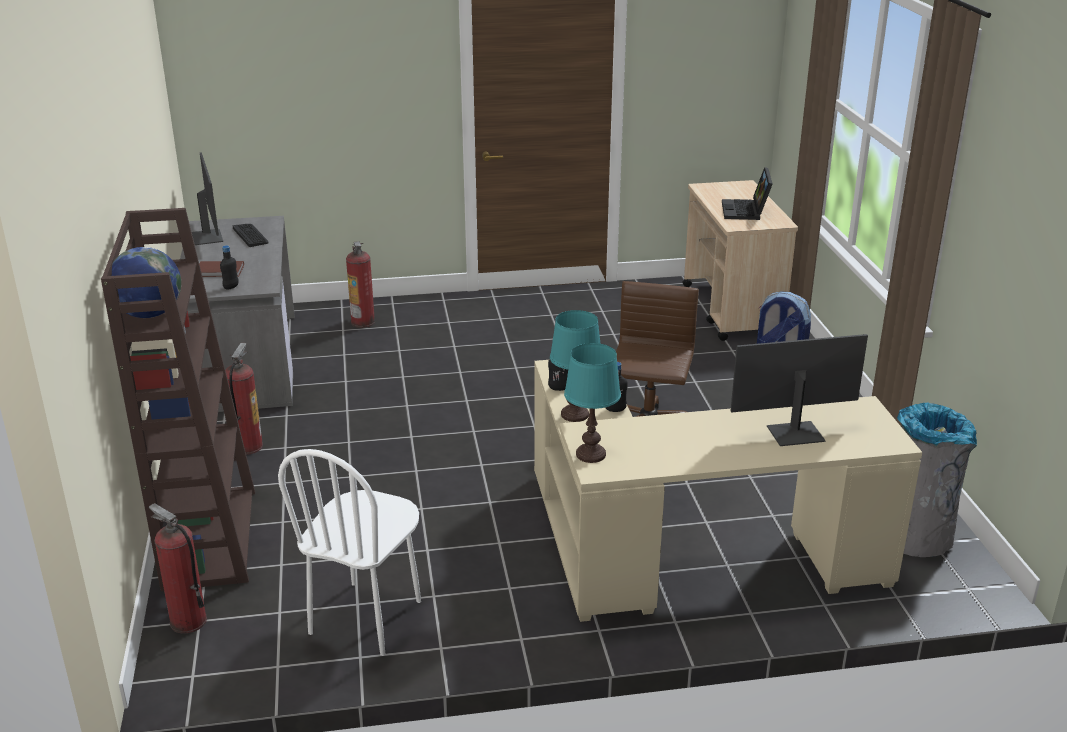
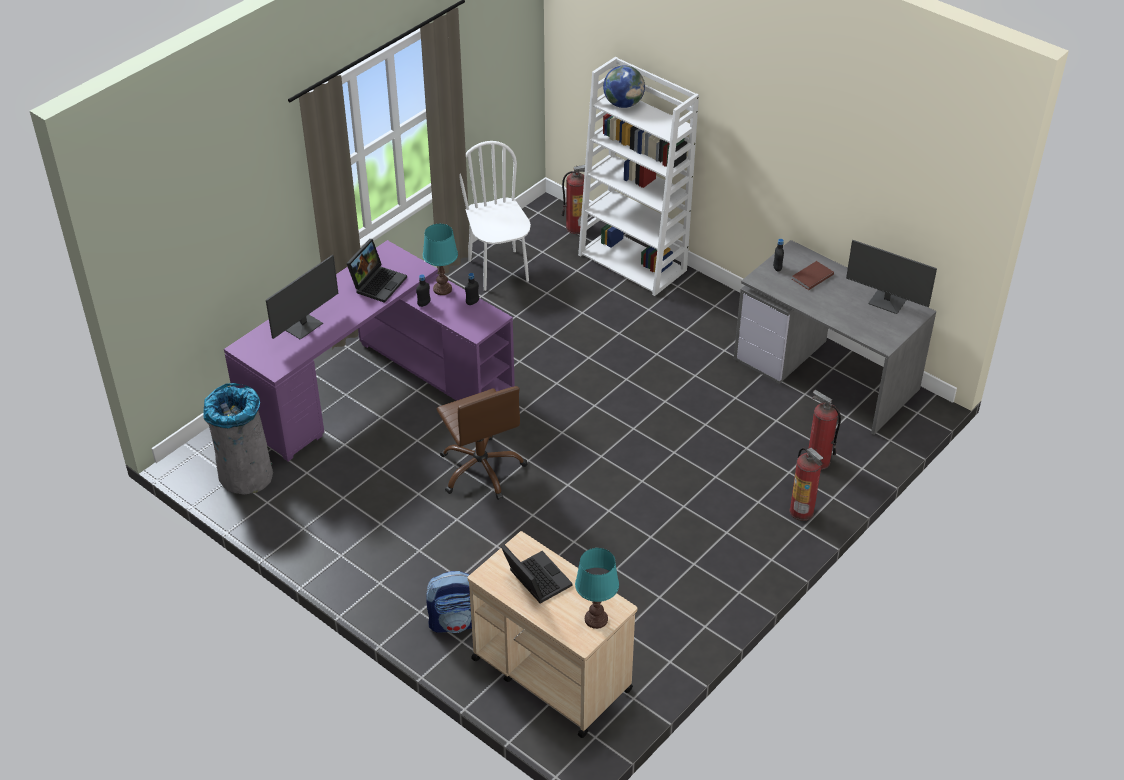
camera: 140 degrees right, 15 degrees up
(209, 537) = (633, 262): brown bookcase -> white bookcase
(248, 446) = (707, 318): fire extinguisher -> fire extinguisher (802, 511)
(250, 235) = (863, 320): keyboard -> none
(591, 454) = (400, 258): turquoise table lamp -> turquoise table lamp (596, 619)
(652, 439) = (378, 283): none -> laptop
(683, 555) = (375, 387): beige desk -> purple desk

